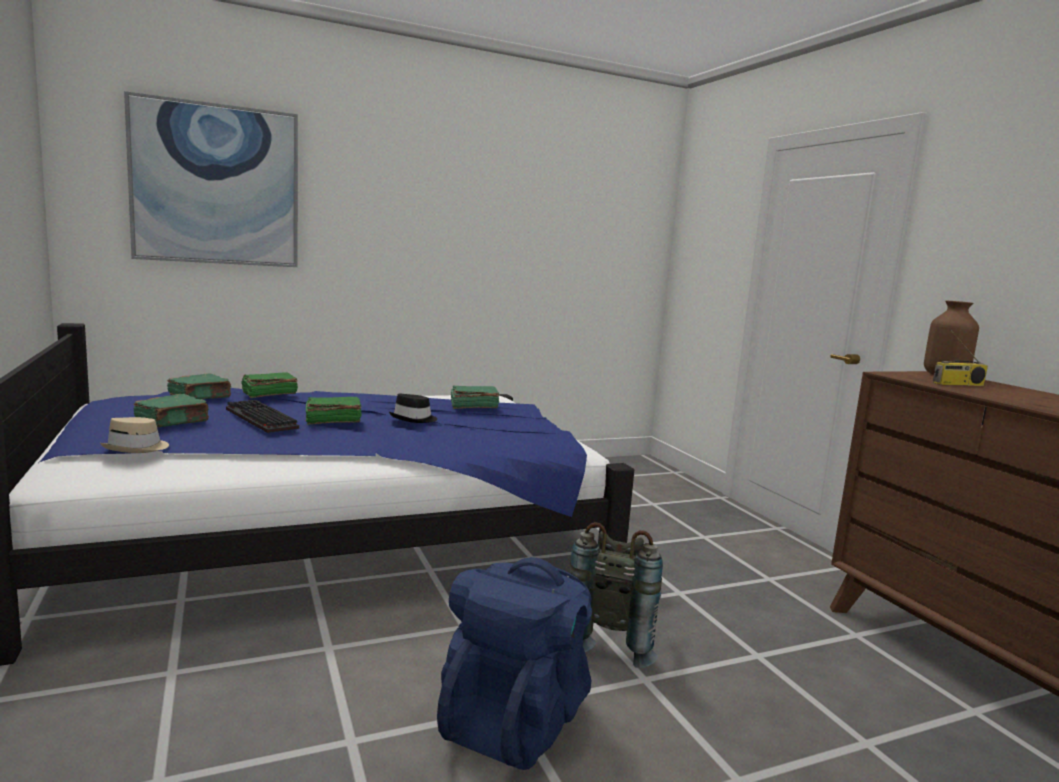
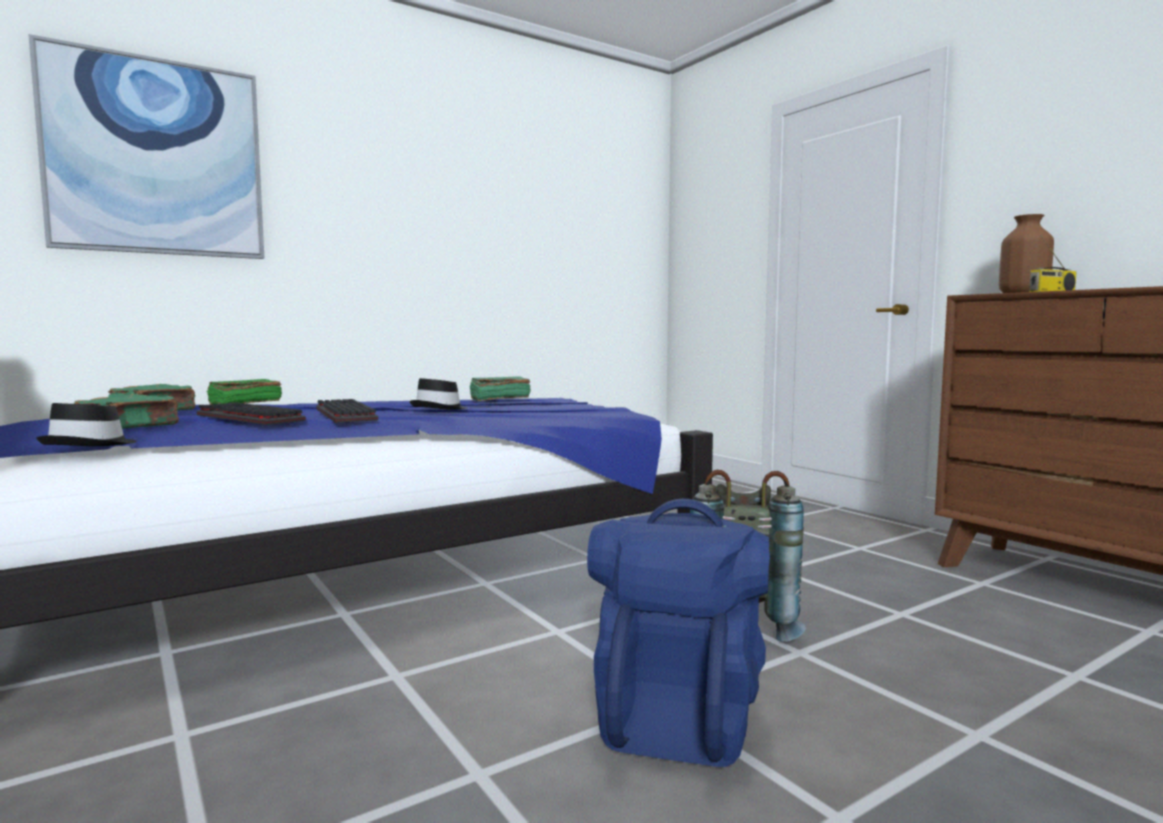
camera: 10 degrees left, 5 degrees down
(137, 448) = (91, 445): beige hat -> black hat
(332, 421) = (342, 415): green book -> keyboard

